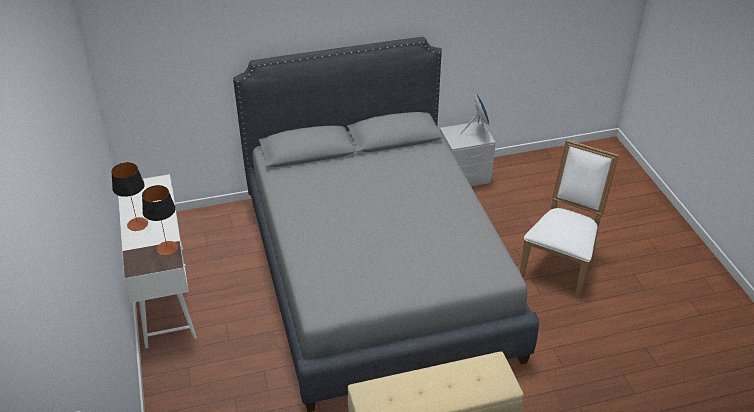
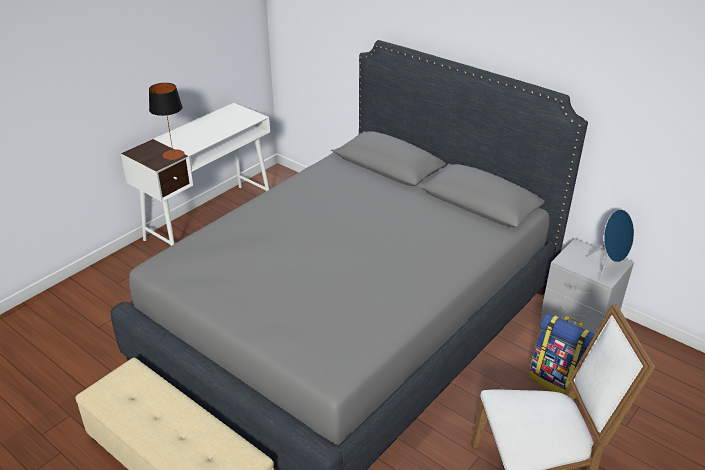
camera: 55 degrees right, 5 degrees down
(137, 224) = (190, 131): table lamp -> none
(503, 215) = (558, 380): none -> backpack

